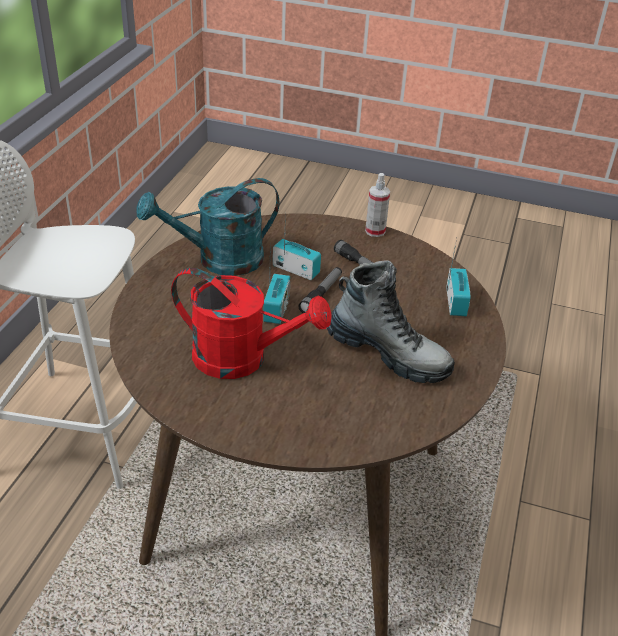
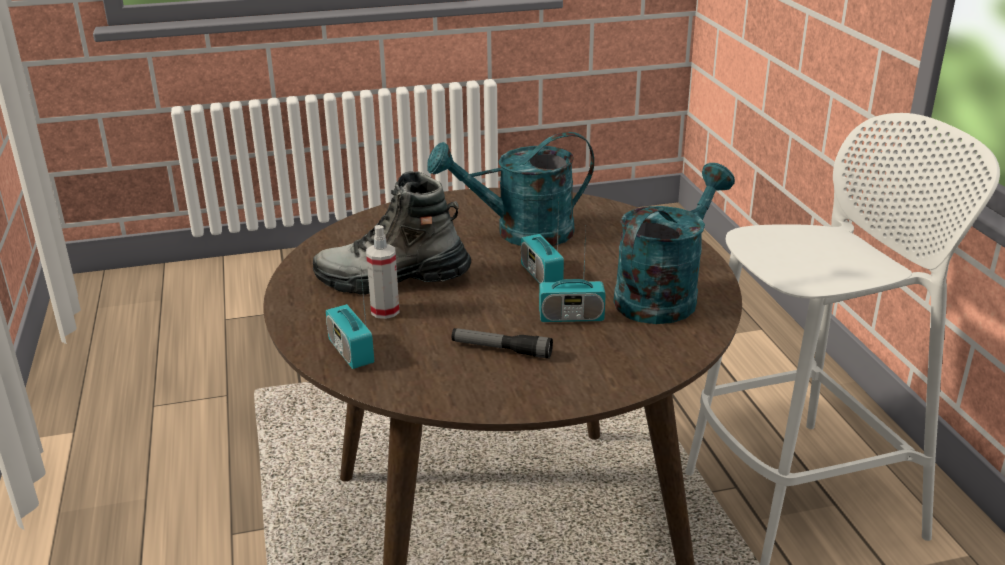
camera: 150 degrees right, 10 degrees down
(242, 359) = (521, 233): red watering can -> turquoise watering can
(321, 295) = (513, 303): flashlight -> none
(375, 231) = (533, 405): spray bottle -> spray bottle (385, 311)

